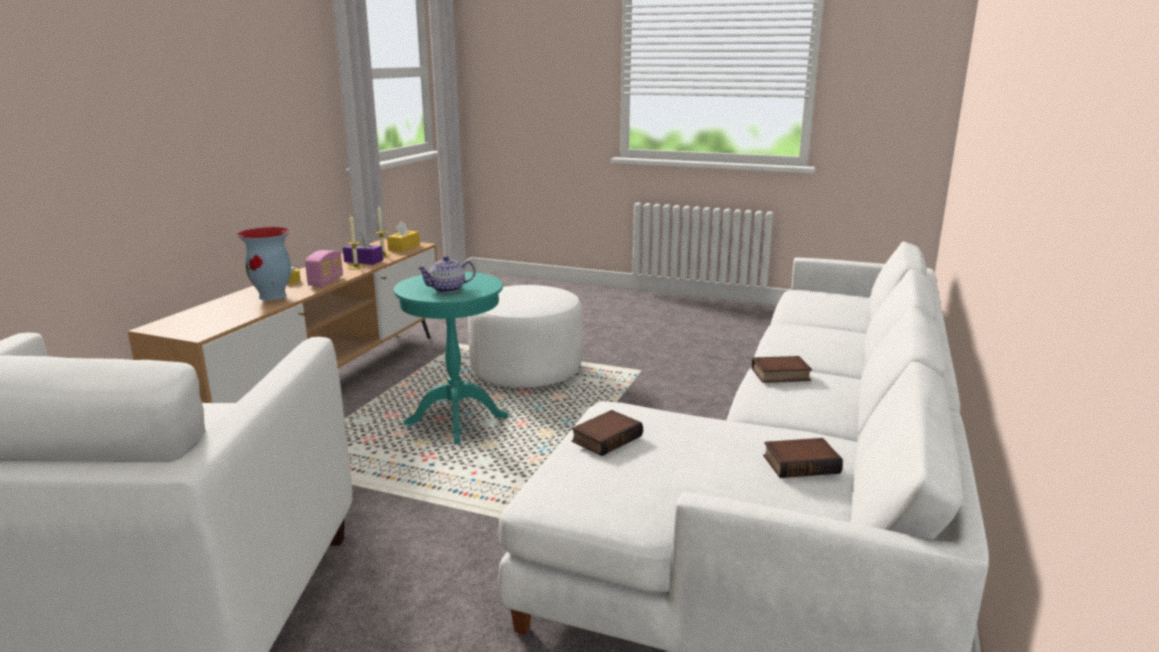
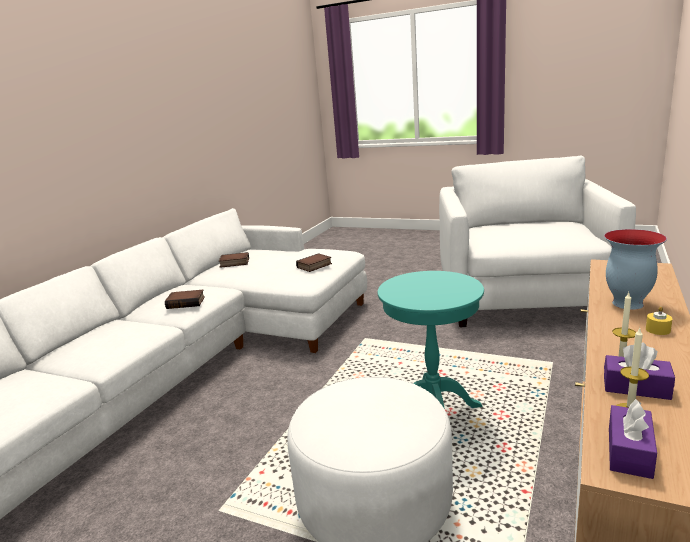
camera: 175 degrees left, 0 degrees up
(326, 282) = (609, 330): radio -> none
(404, 247) = (629, 452): yellow tissue box -> purple tissue box
(448, 289) = (426, 282): teapot -> none

